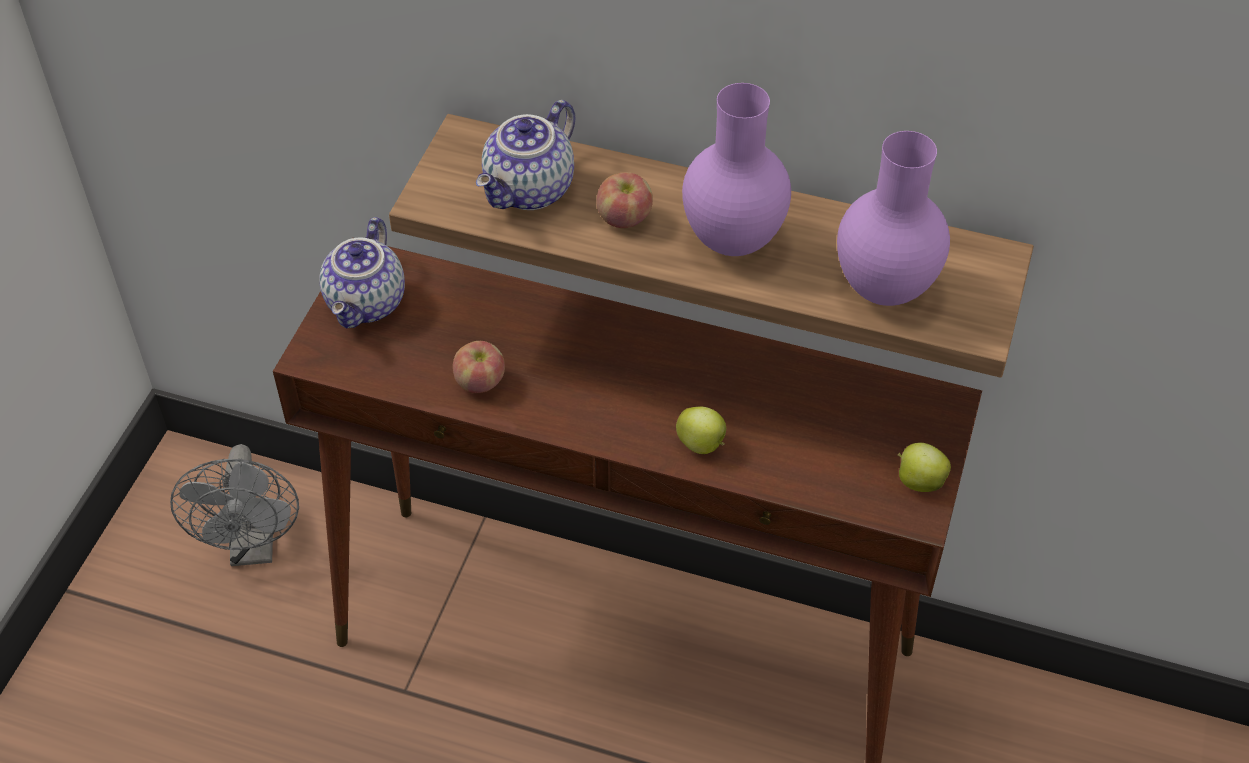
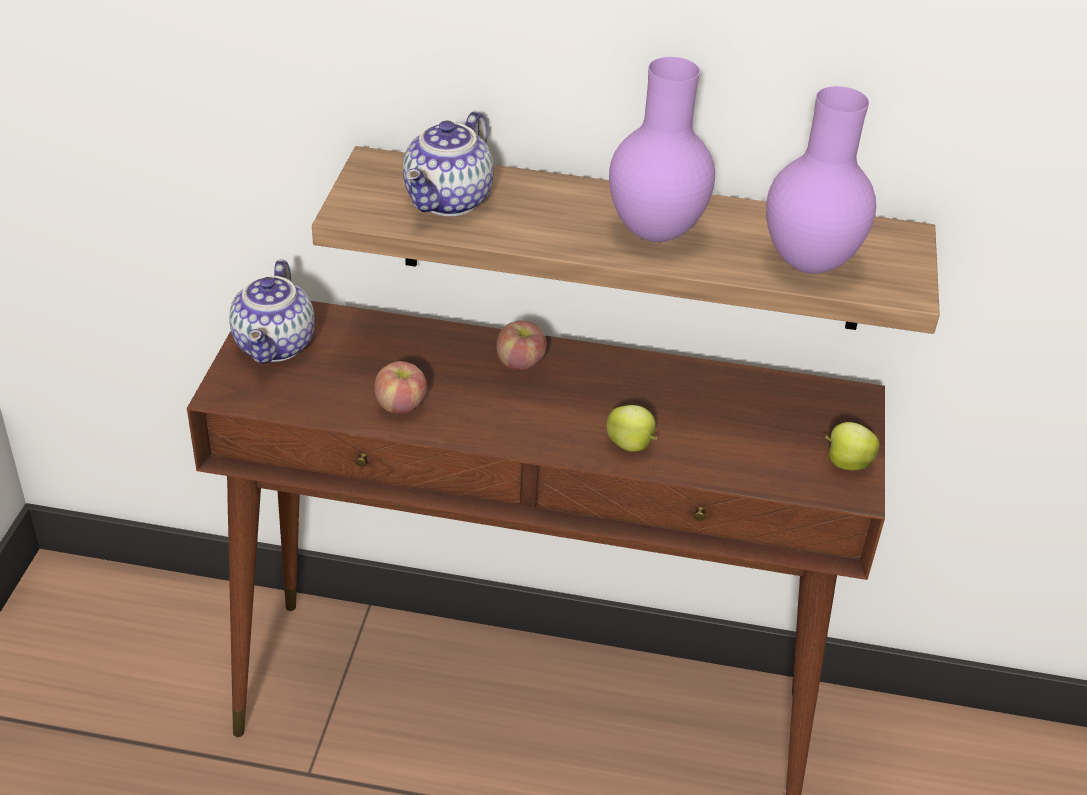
camera: 10 degrees left, 10 degrees down
(254, 547) = (138, 650): grey fan -> none
(624, 219) = (546, 219): apple -> apple (520, 363)

